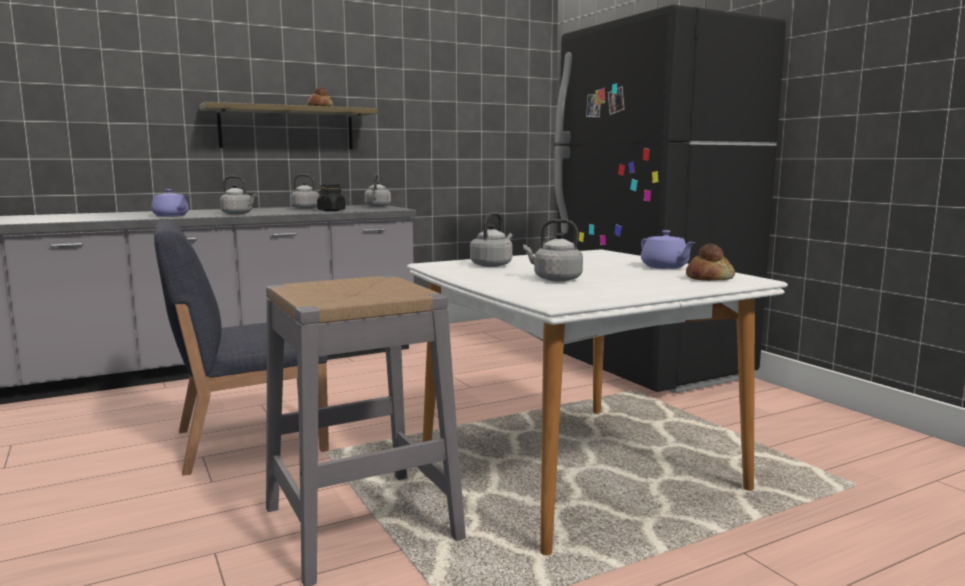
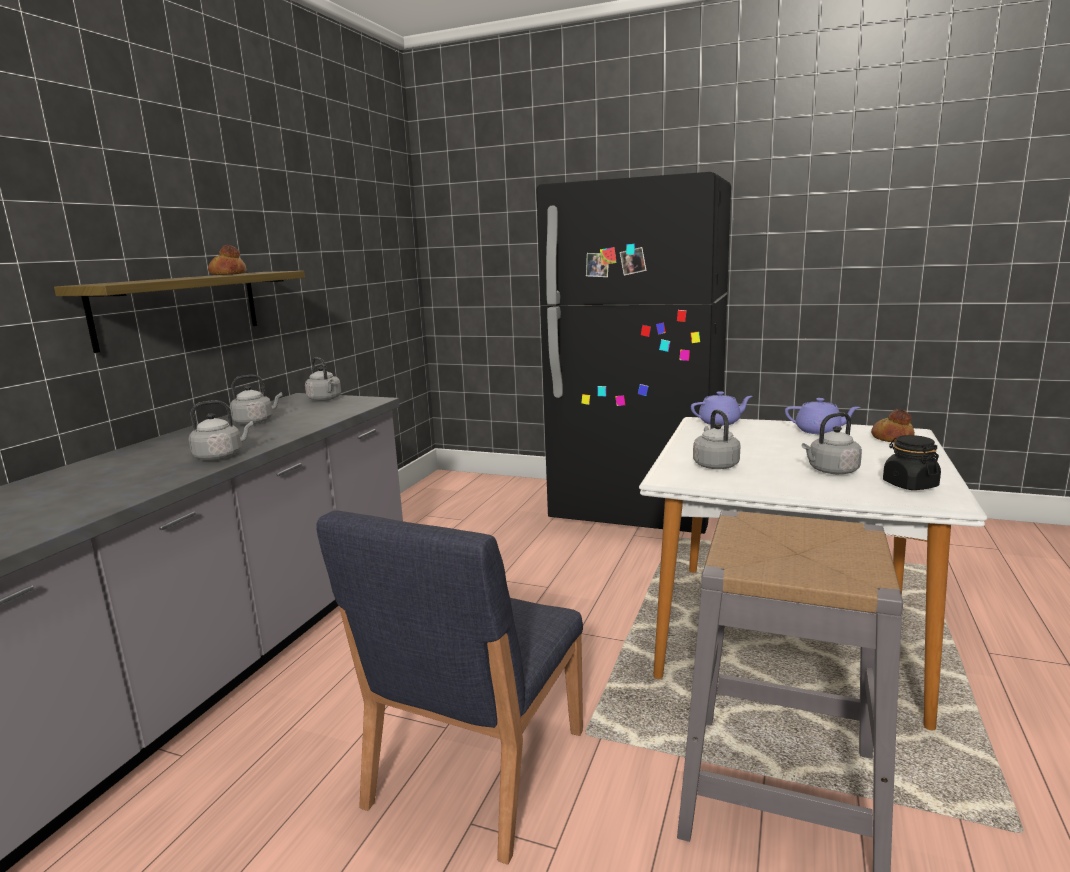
camera: 40 degrees left, 5 degrees up
(171, 216) = (139, 488): purple teapot -> purple teapot (720, 422)
(331, 210) = (315, 420): black jar -> black jar (909, 485)

